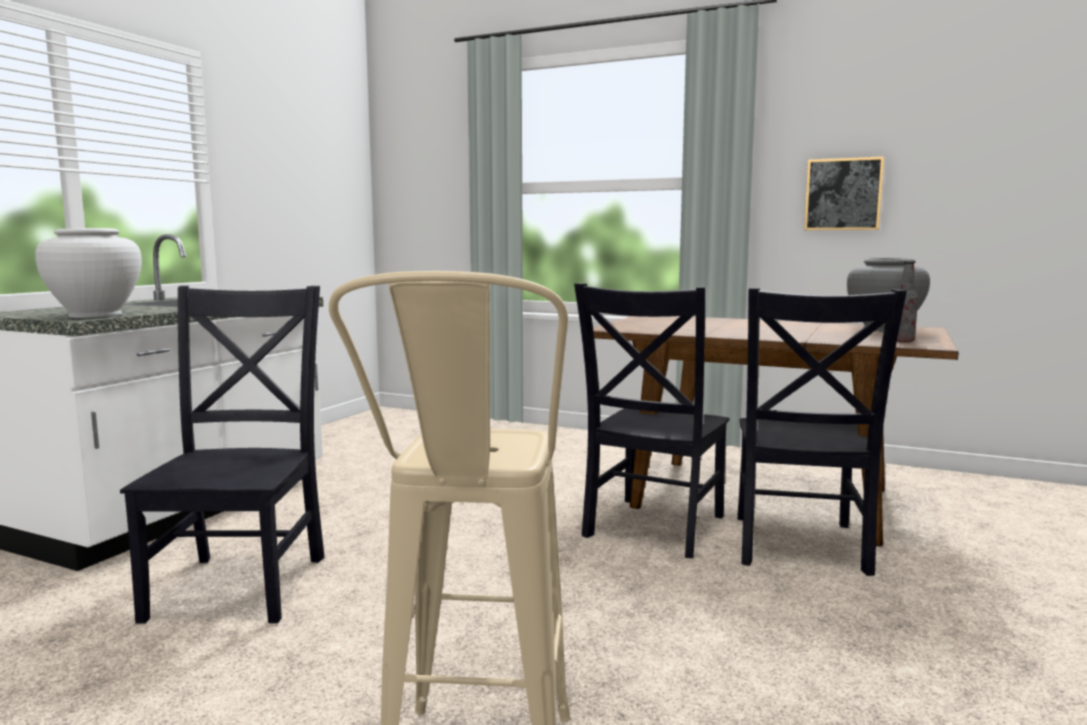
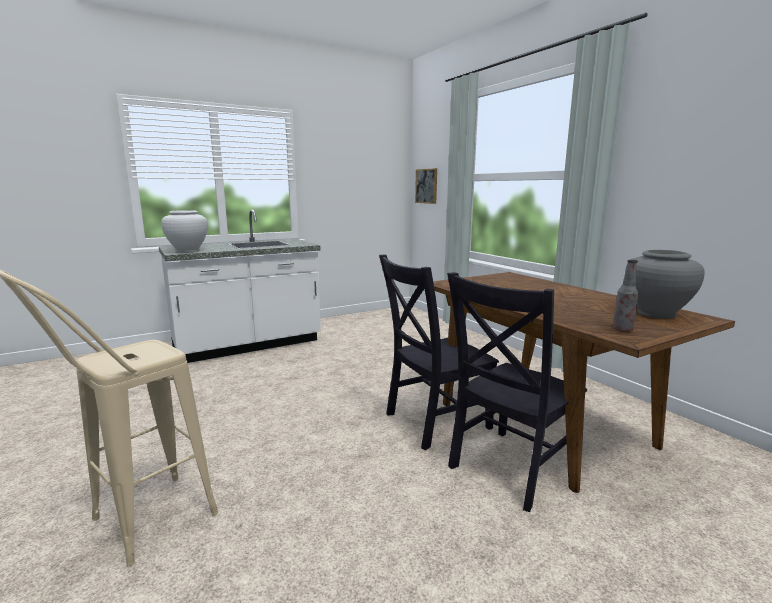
camera: 35 degrees right, 5 degrees up
(242, 583) = (214, 389): black chair -> none
(843, 194) = (694, 185): picture -> picture (426, 186)

